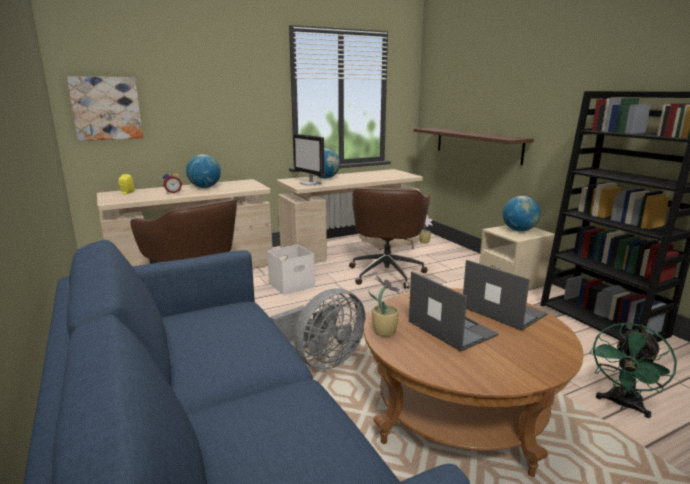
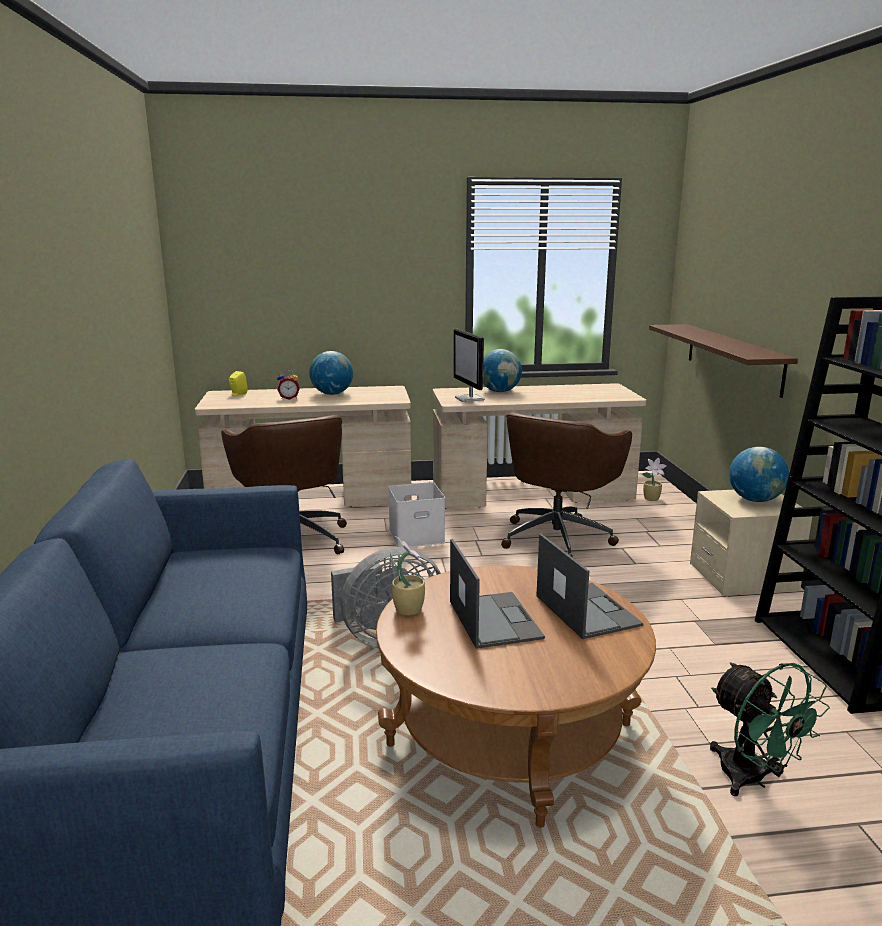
camera: 20 degrees right, 0 degrees up
(106, 108) = (225, 289): picture -> none
(623, 405) = (752, 779): green fan -> green fan turned 90 degrees counterclockwise

